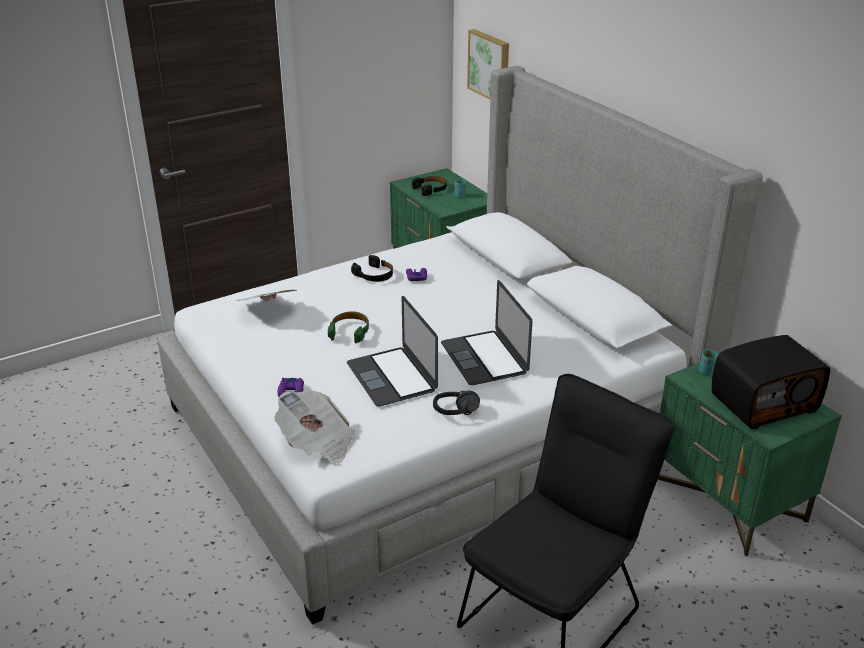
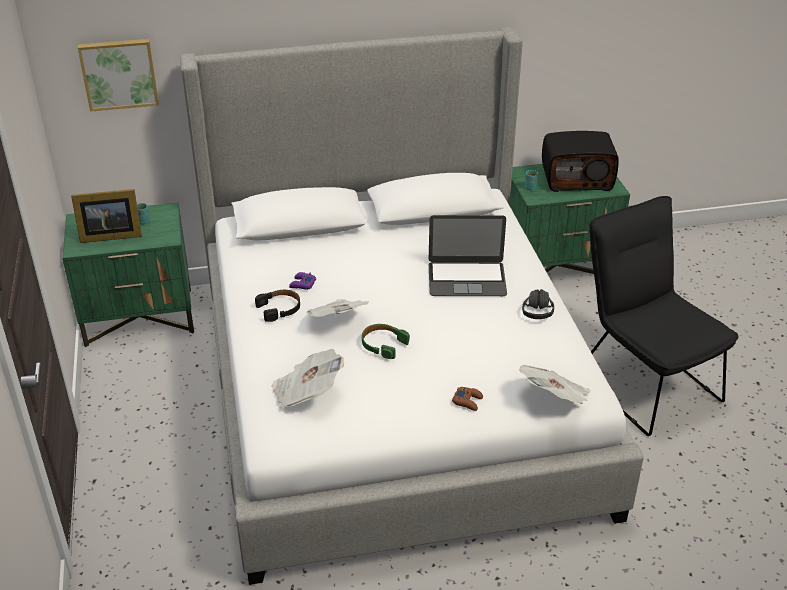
camera: 70 degrees left, 5 degrees up
(291, 391) = (468, 401): purple game controller -> brown game controller
(372, 303) = (338, 321): none -> newspaper
(392, 376) = (472, 335): laptop -> none
(431, 189) = (109, 235): black headphones -> picture frame
(763, 402) = (577, 179): radio -> radio turned 90 degrees clockwise

